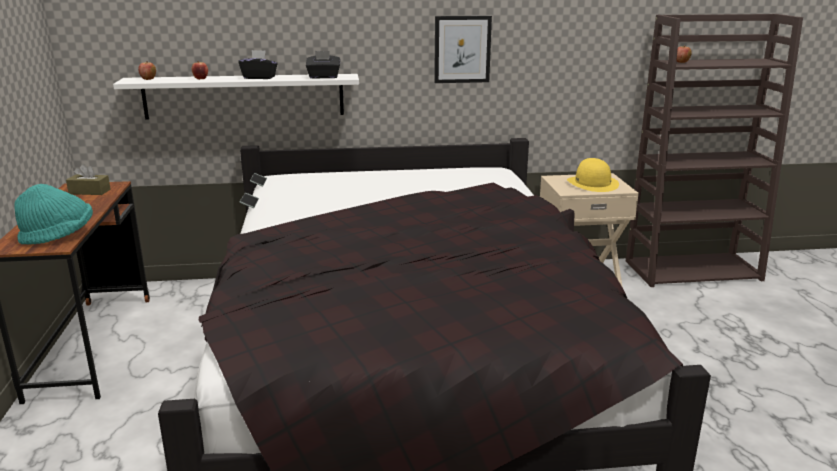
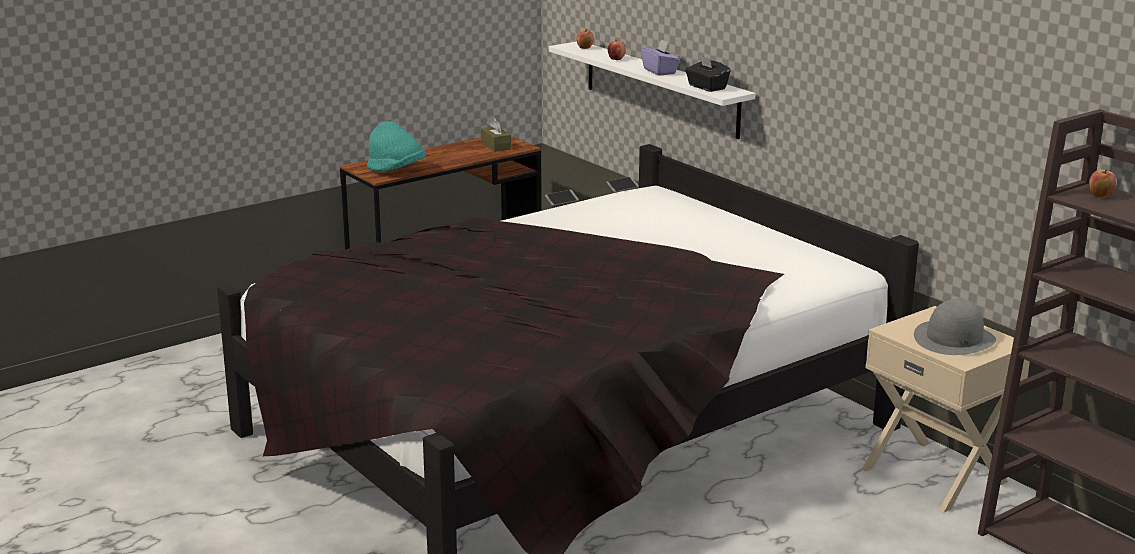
camera: 60 degrees right, 0 degrees up
(259, 77) = (660, 71): black tissue box -> purple tissue box
(462, 49) = (860, 93): picture -> none
(592, 183) = (954, 339): yellow hat -> grey hat

